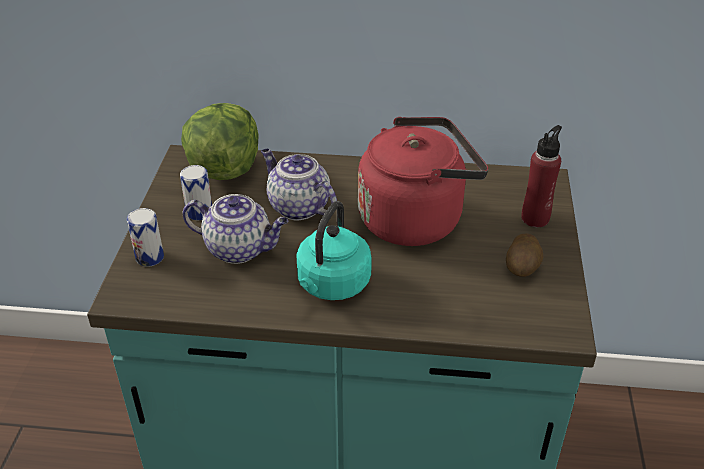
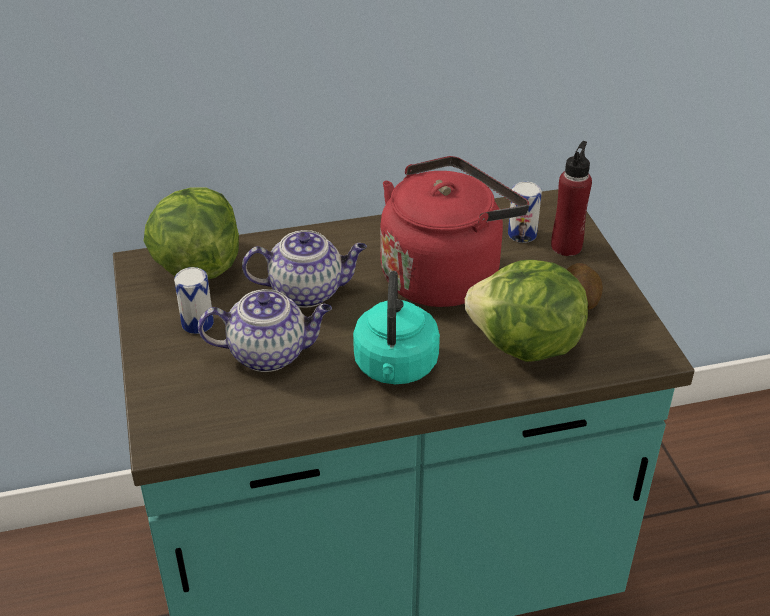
camera: 20 degrees left, 0 degrees up
(149, 257) = (169, 388): can -> can (522, 234)
(297, 207) = (308, 291): teapot -> teapot turned 150 degrees clockwise
(451, 295) = (525, 347): none -> lettuce

